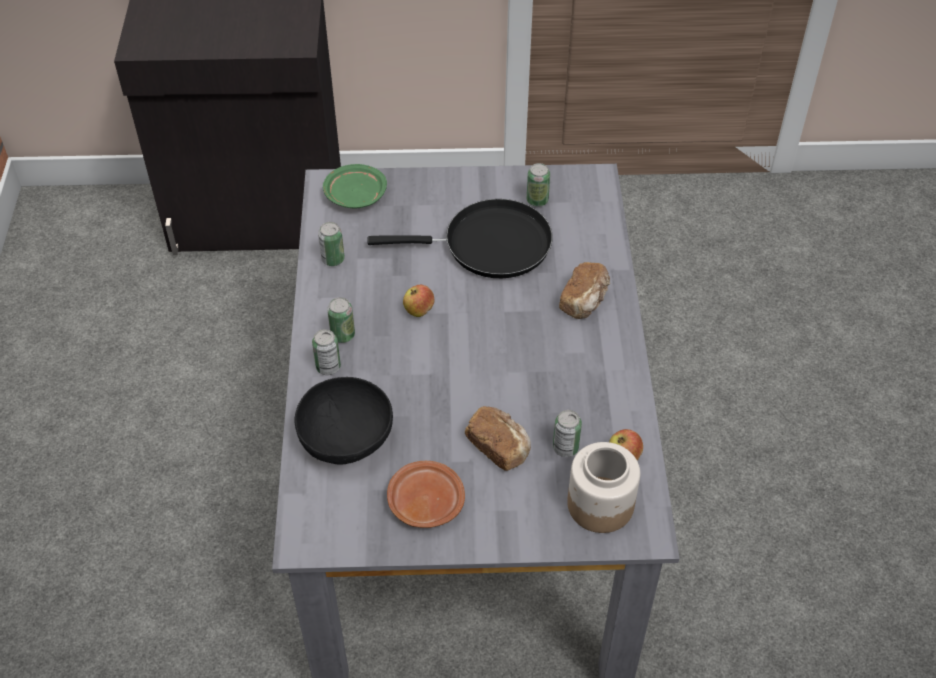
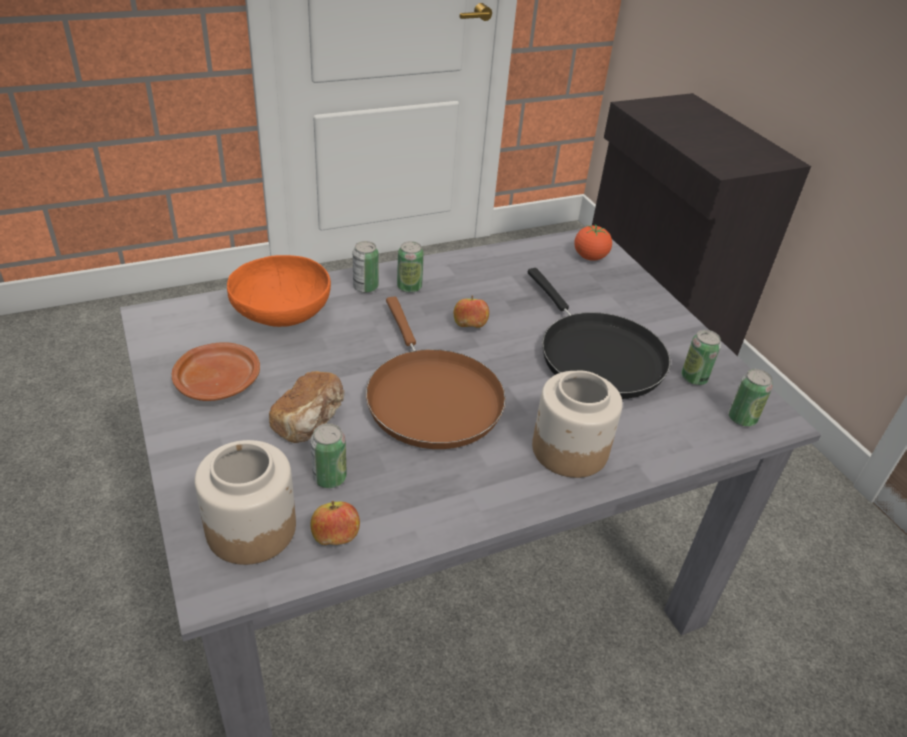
camera: 65 degrees right, 10 degrees down
(333, 259) = (499, 262): can -> can (742, 418)
(347, 439) = (282, 316): black bowl -> orange bowl
(355, 195) = (590, 257): green plate -> tomato
(499, 363) = (430, 397): none -> brown frying pan
(585, 301) = (569, 450): bread -> jar

